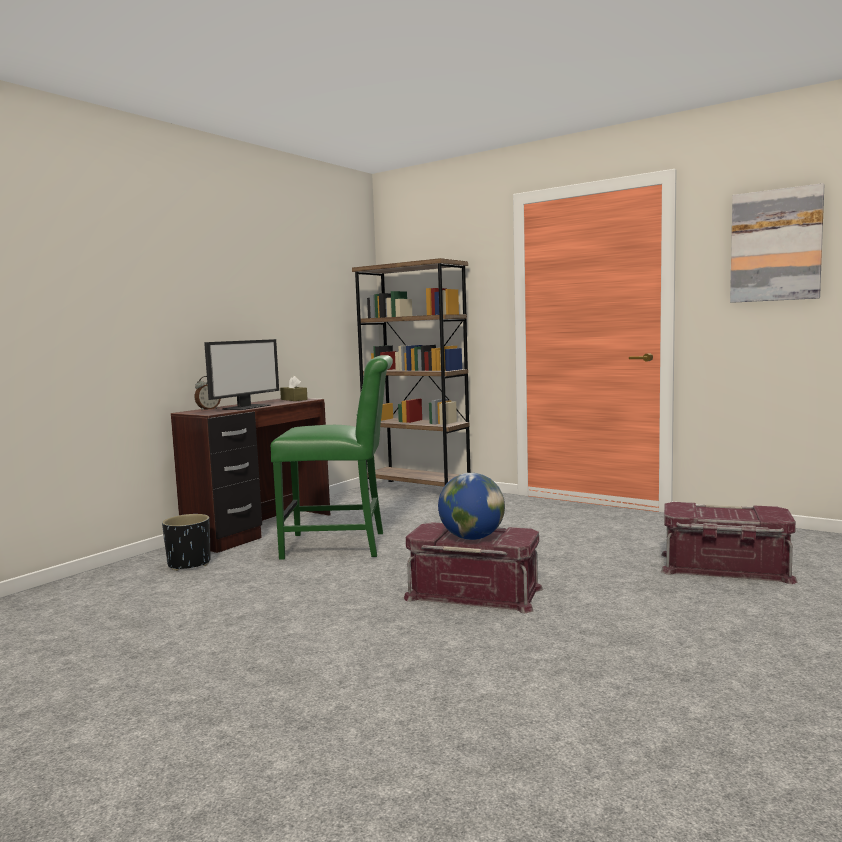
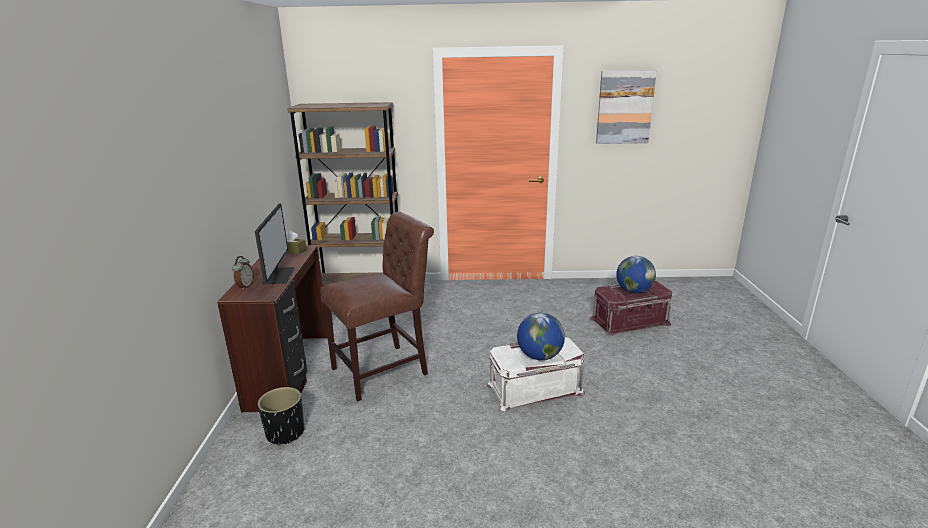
camera: 35 degrees left, 15 degrees up
(341, 545) = (385, 370): green chair -> brown chair
(474, 593) = (534, 388): red storage box -> white storage box
(726, 513) = (633, 291): none -> globe

